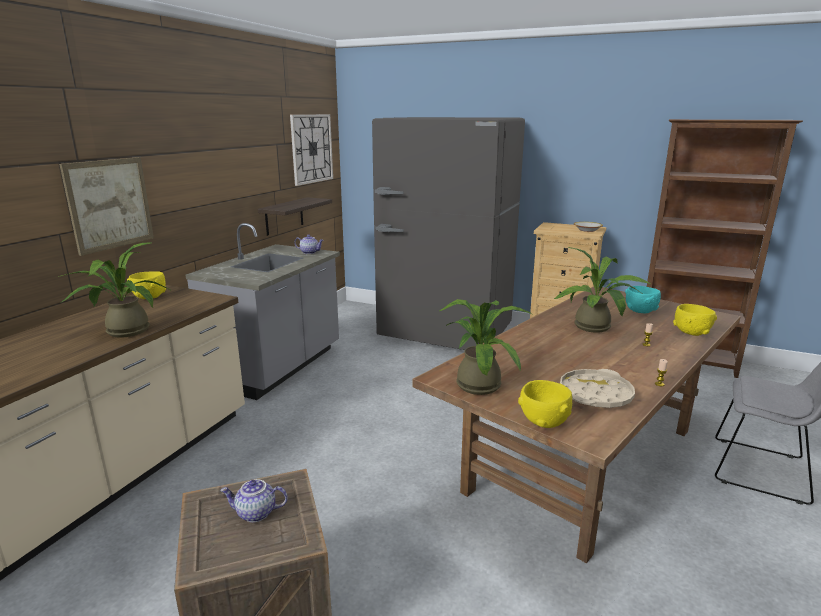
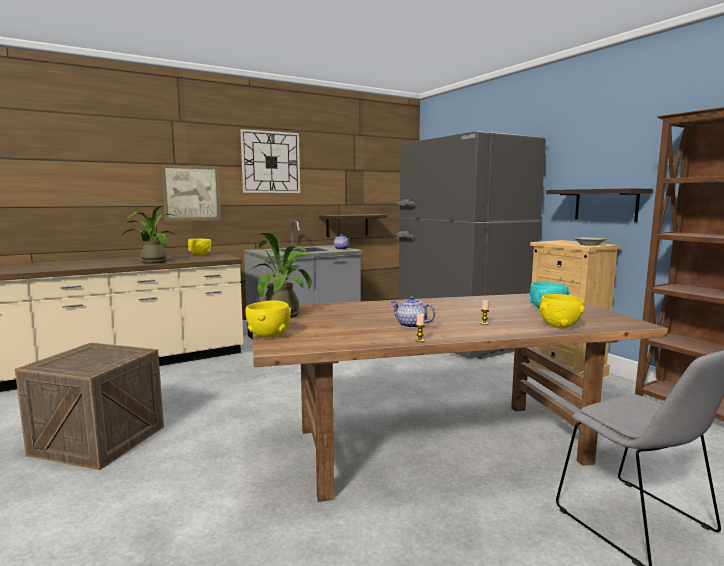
camera: 35 degrees right, 10 degrees down
(255, 514) = (99, 358): teapot -> teapot (411, 325)
(311, 148) = (384, 176): wall clock -> wall clock (271, 162)
(588, 189) = (606, 205): none -> shelf
(595, 394) = (347, 334): beige tray -> none
(596, 328) = (467, 310): potted plant -> none

